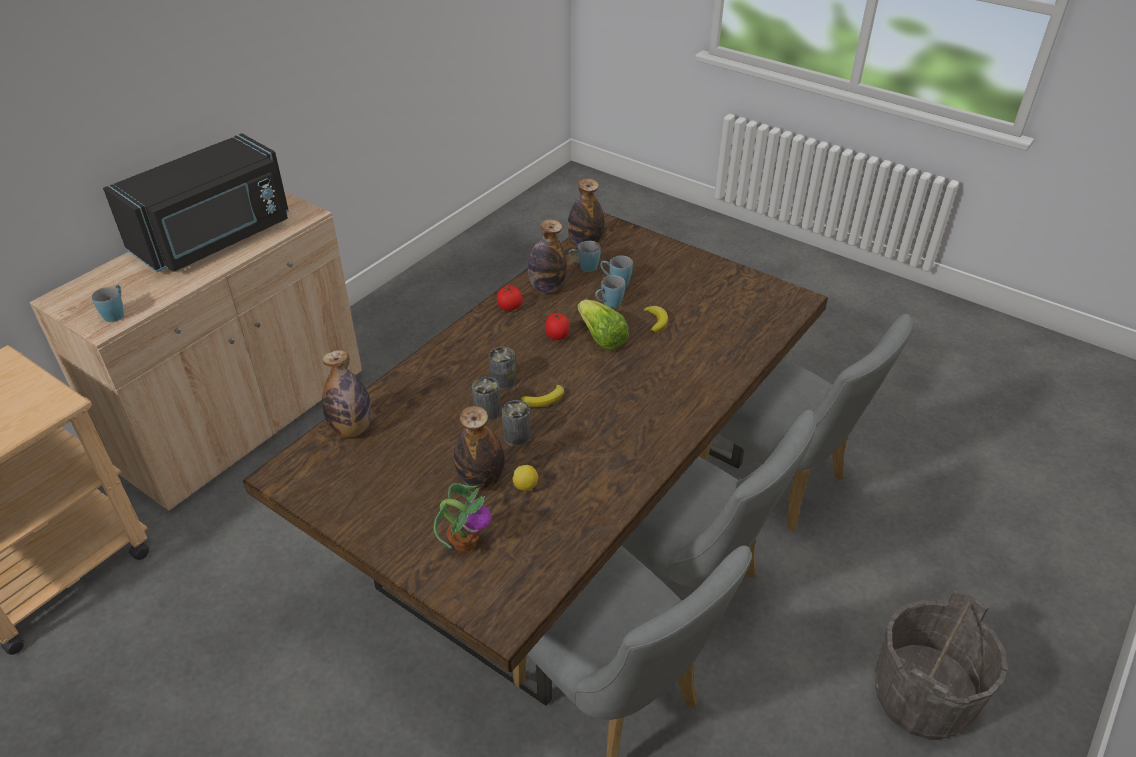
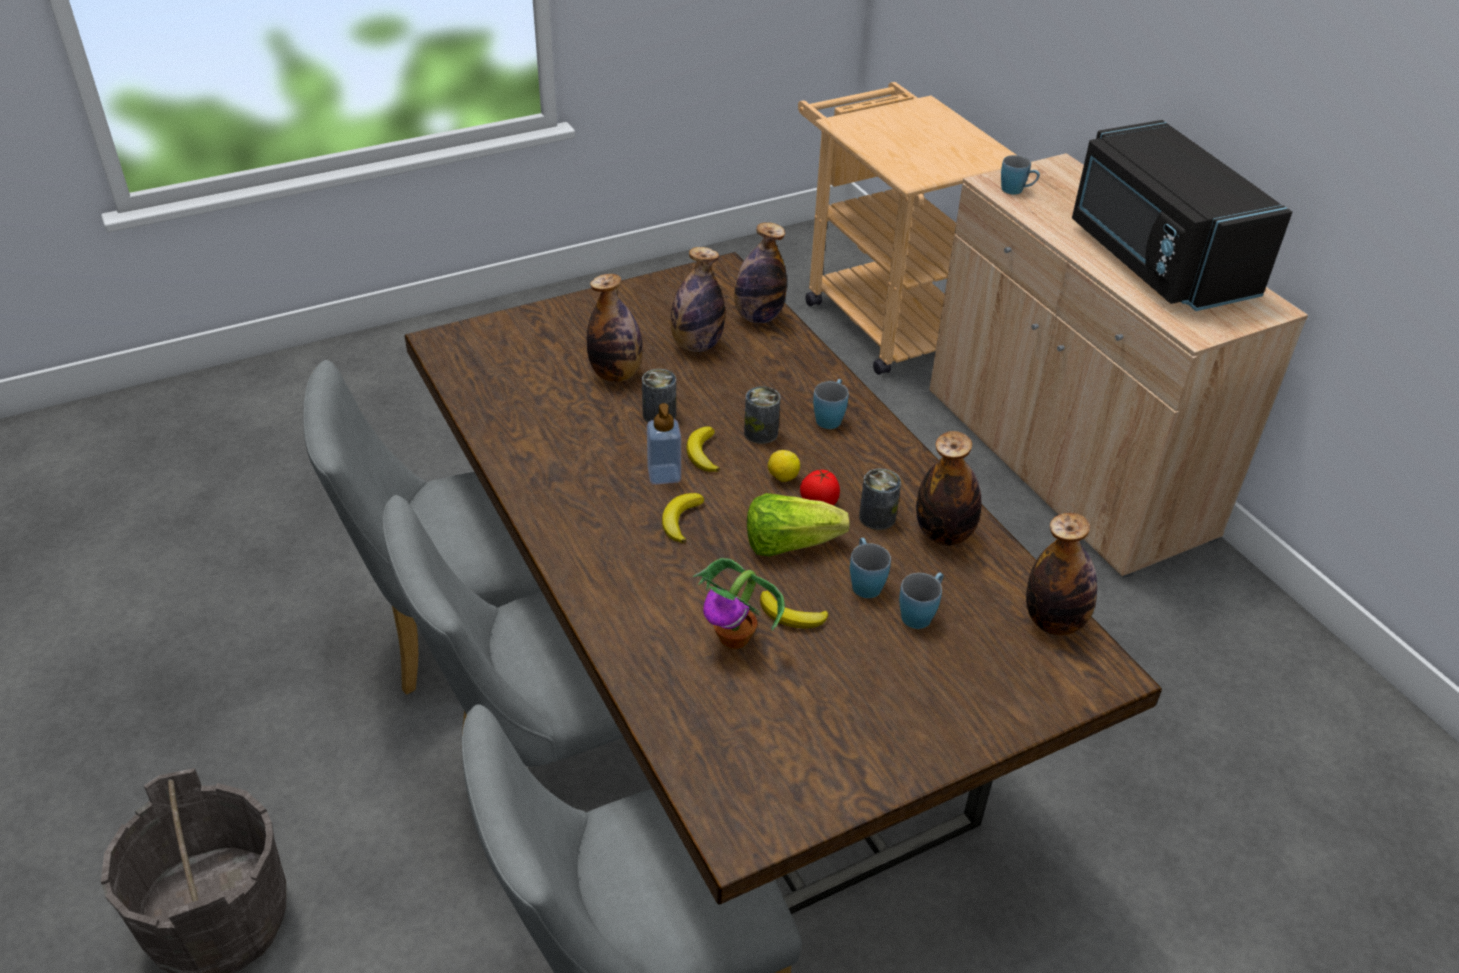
camera: 115 degrees right, 0 degrees up
(413, 449) = (696, 345): none -> bottle
(464, 541) = (547, 344): potted plant -> potted plant (735, 637)
(487, 412) = (715, 406): can -> can (877, 517)
(509, 307) = (914, 484): tomato -> none
(526, 486) = (581, 398): lemon -> lemon (782, 477)
(580, 409) = (664, 474): none -> soap dispenser
(584, 267) = (980, 593): blue mug -> blue mug (830, 417)
(617, 386) = (680, 520): none -> banana

